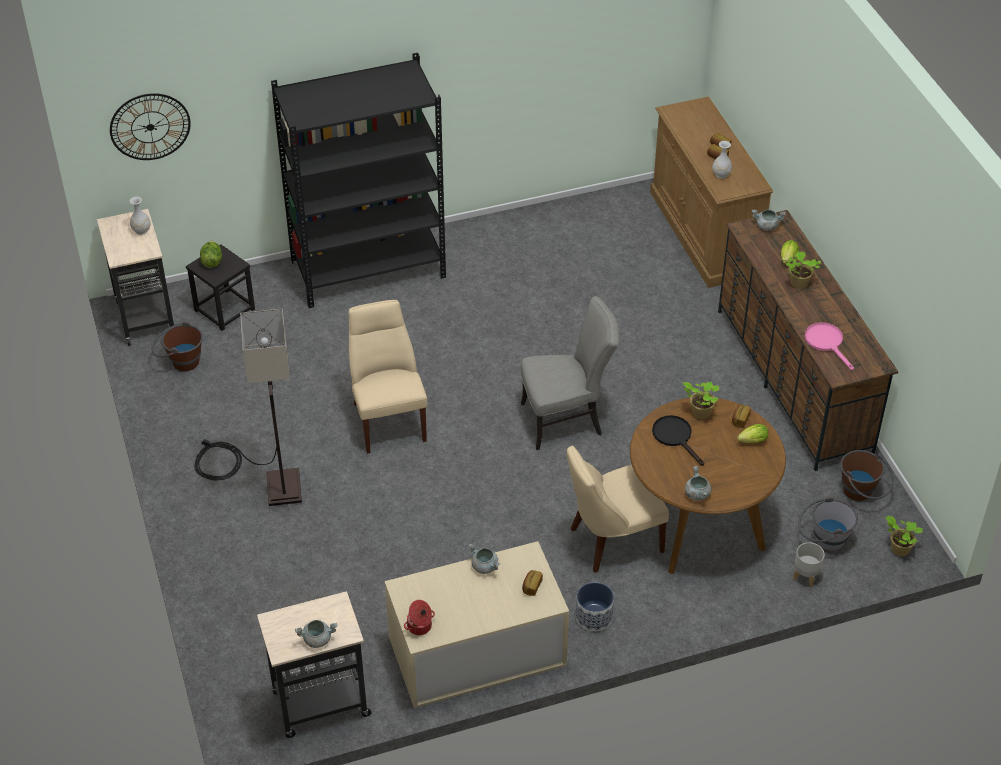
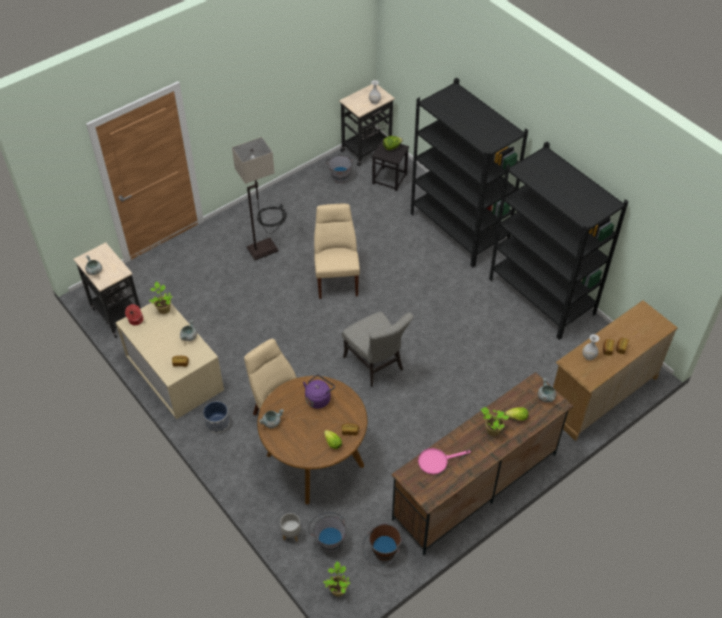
camera: 70 degrees right, 5 degrees up
(150, 127) = (406, 53): wall clock -> none
(180, 361) = (339, 175): brown bucket -> grey bucket
(388, 419) = (336, 278): beige chair -> beige chair turned 60 degrees counterclockwise
(528, 231) = (541, 296): none -> black bookcase
(675, 437) = (319, 398): black frying pan -> purple kettle
(699, 413) = (346, 406): potted plant -> potted plant (163, 309)
(827, 343) = (437, 461): pink frying pan -> pink frying pan turned 150 degrees counterclockwise

